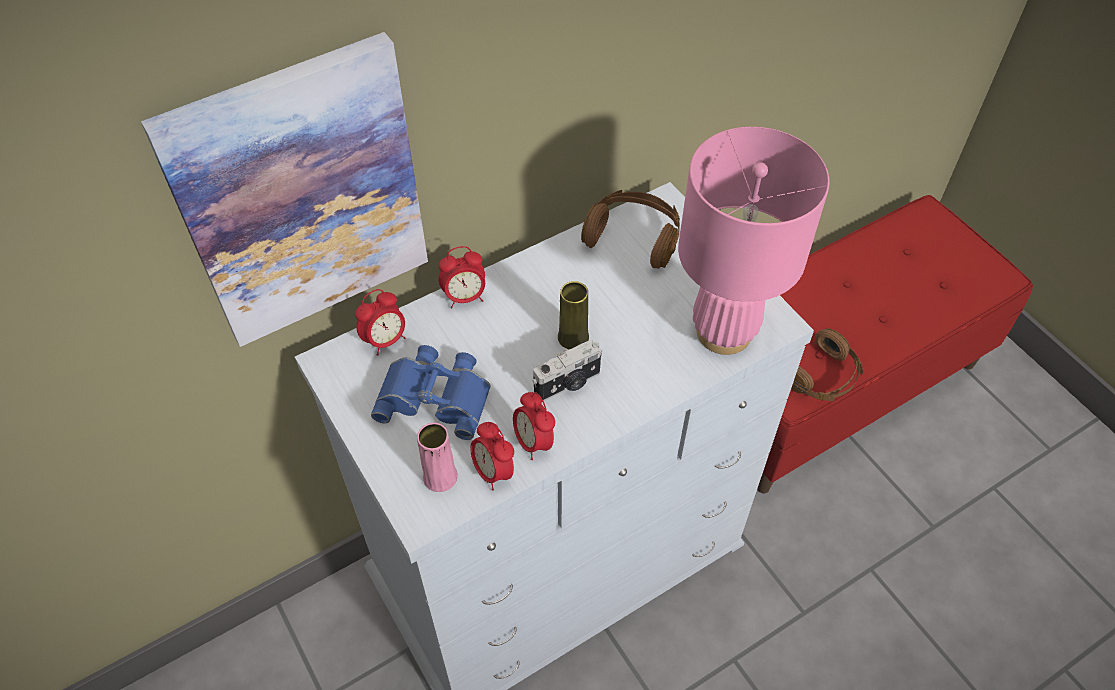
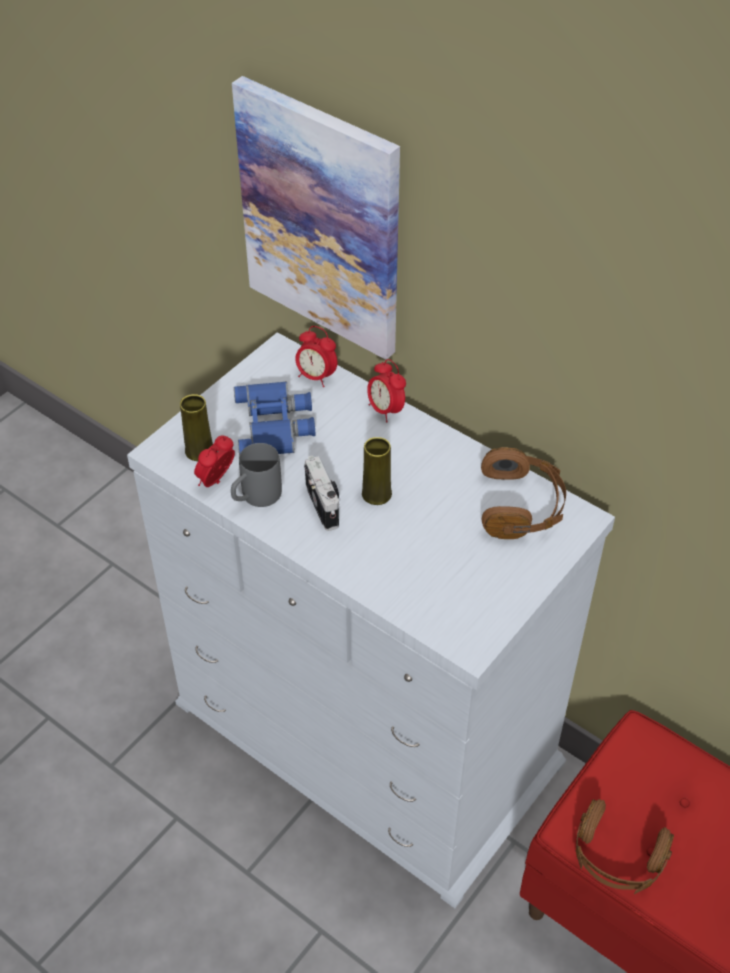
camera: 70 degrees right, 5 degrees down
(440, 477) = (199, 451): pink vase -> yellow vase
(533, 442) = (255, 498): alarm clock -> grey mug
(568, 384) = (324, 504): camera -> camera turned 150 degrees counterclockwise
(724, 332) = (437, 604): pink table lamp -> none

